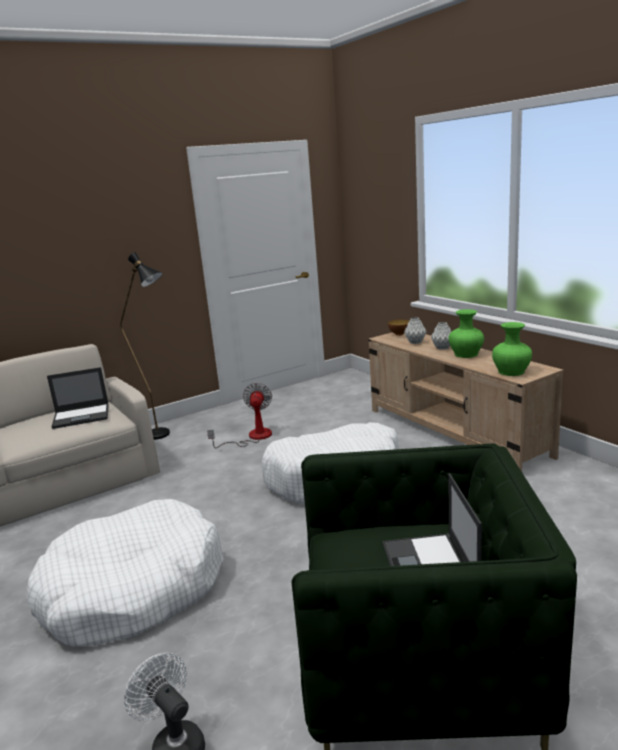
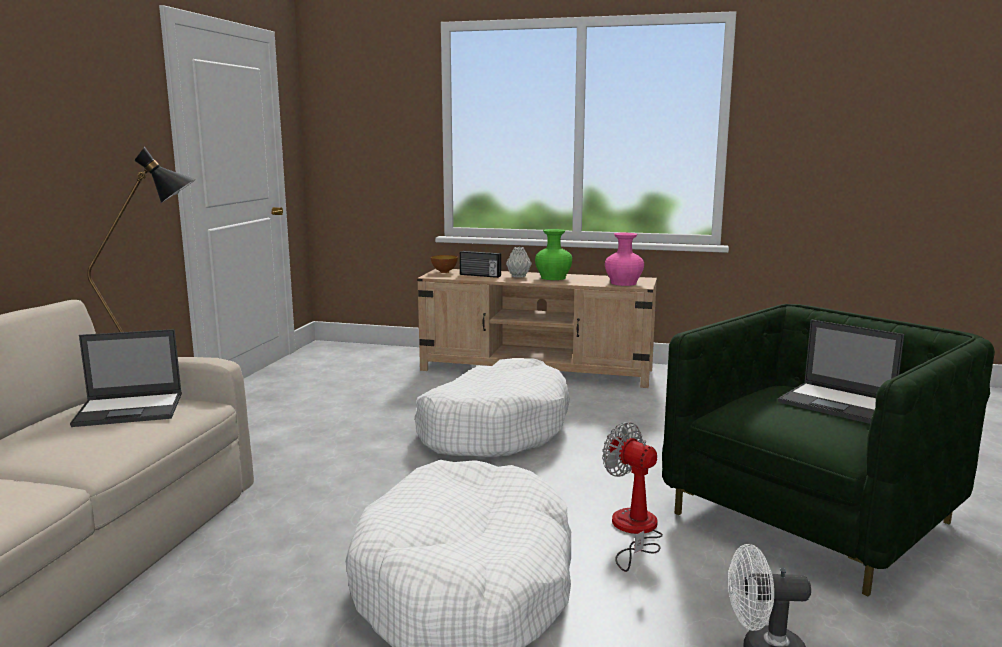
camera: 45 degrees left, 5 degrees down
(82, 416) = (131, 410): laptop -> laptop turned 45 degrees clockwise
(252, 437) = (319, 421): fan -> fan (634, 531)
(415, 342) = (480, 275): grey vase -> radio
(511, 372) = (624, 283): green vase -> pink vase

